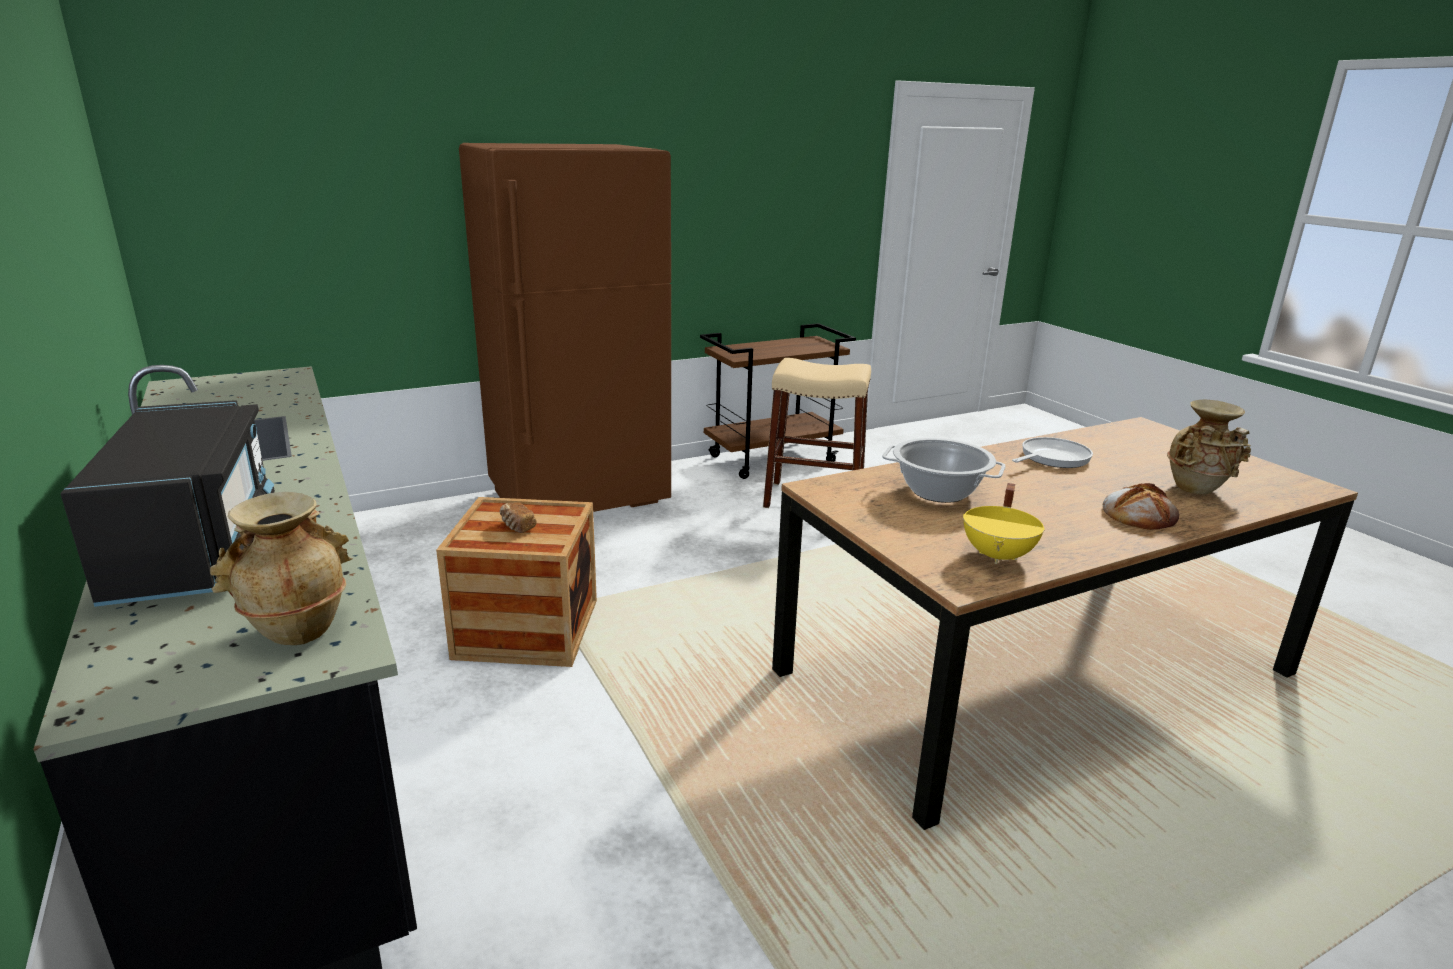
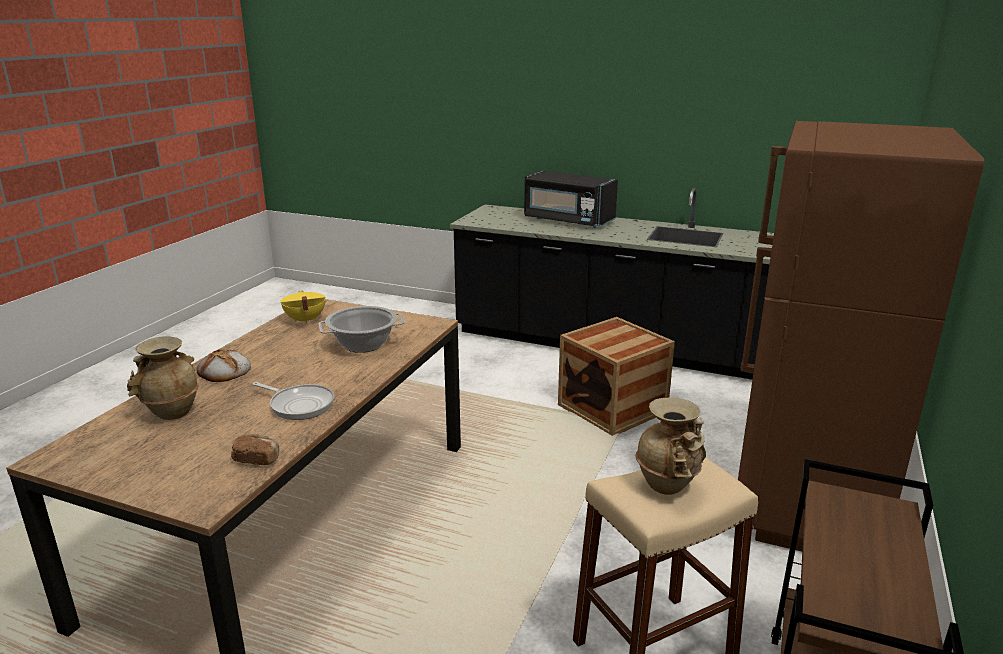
camera: 140 degrees right, 0 degrees up
(297, 630) = (488, 220): beige vase -> beige vase (669, 485)
(517, 527) = (617, 339): bread -> bread (257, 459)
(1052, 458) = (299, 405): frying pan -> frying pan turned 75 degrees counterclockwise

